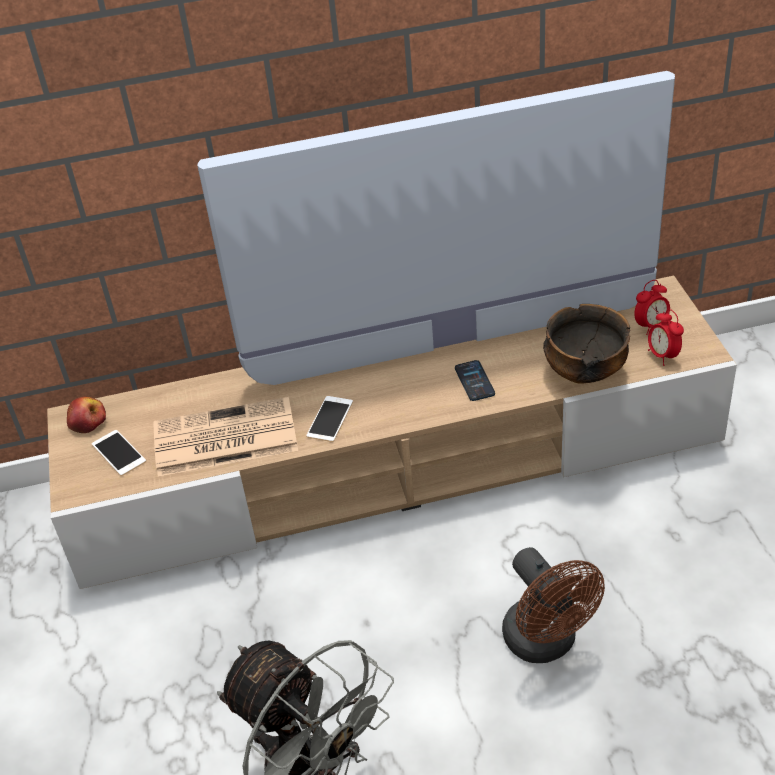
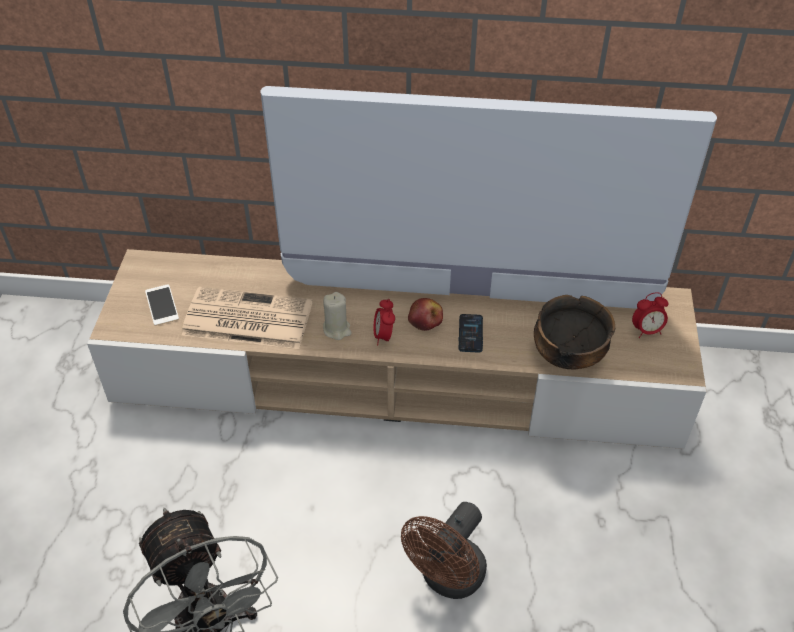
camera: 15 degrees right, 5 degrees up
(88, 421) = (151, 270): apple -> apple (425, 319)
(330, 419) = (337, 329): phone -> beige candle
(546, 643) = (447, 579): brown fan -> brown fan turned 45 degrees clockwise
(663, 356) = (644, 362): alarm clock -> alarm clock (384, 336)

